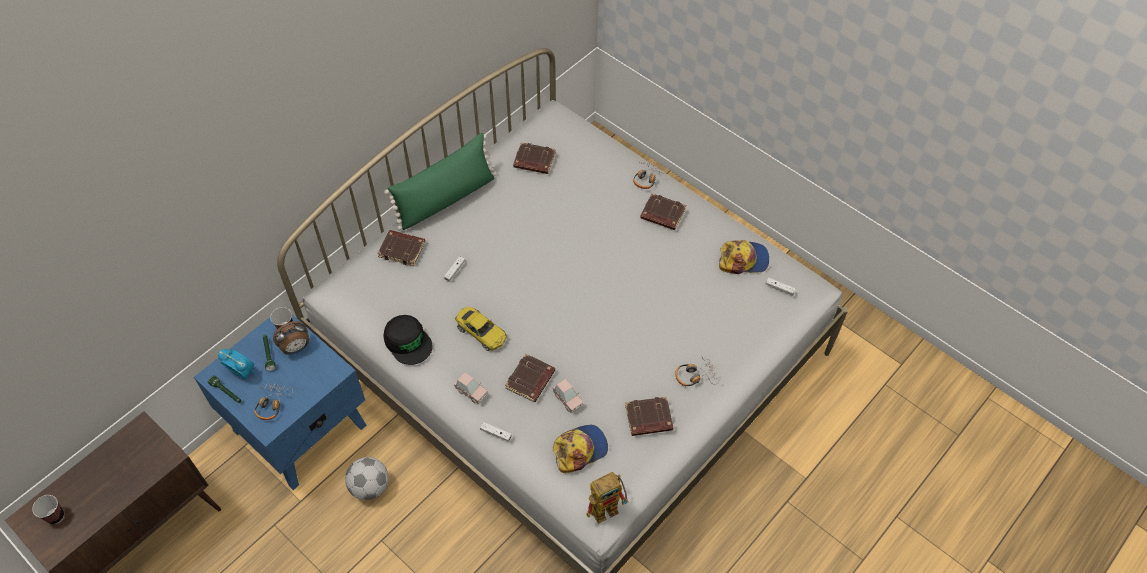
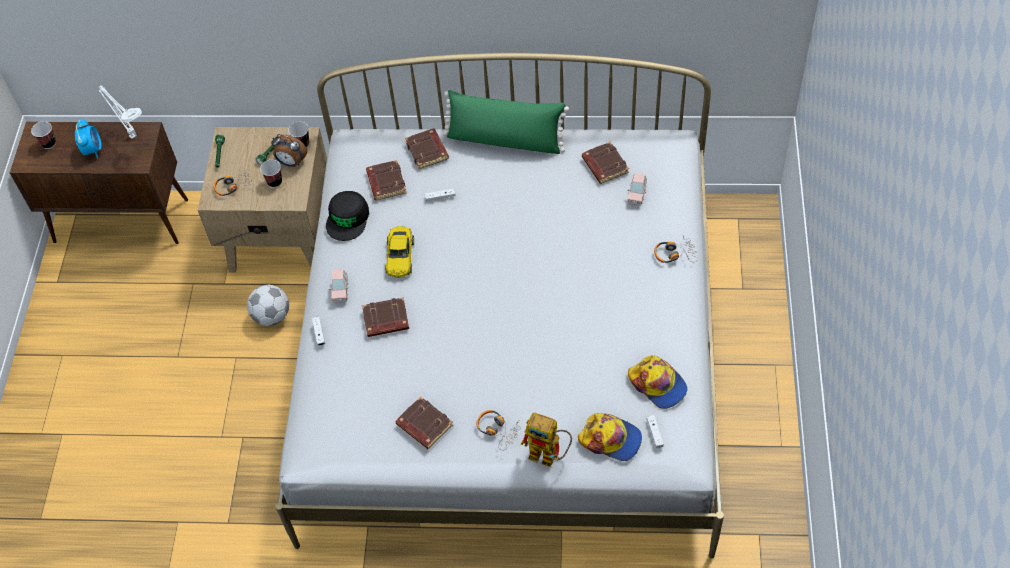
camera: 55 degrees right, 0 degrees up
(130, 442) = (131, 135): none -> white table lamp
(242, 372) = (243, 149): alarm clock -> alarm clock (93, 150)
(301, 427) = (282, 235): blue nightstand -> beige nightstand
(302, 372) = (274, 182): none -> cup
(567, 400) = (391, 357): pink toy car -> pink toy car (637, 194)
(580, 449) = (353, 398): cap -> cap (611, 439)
(608, 506) = (321, 453): toy robot -> toy robot (549, 455)
(662, 214) = (644, 292): brown book -> brown book (385, 182)

